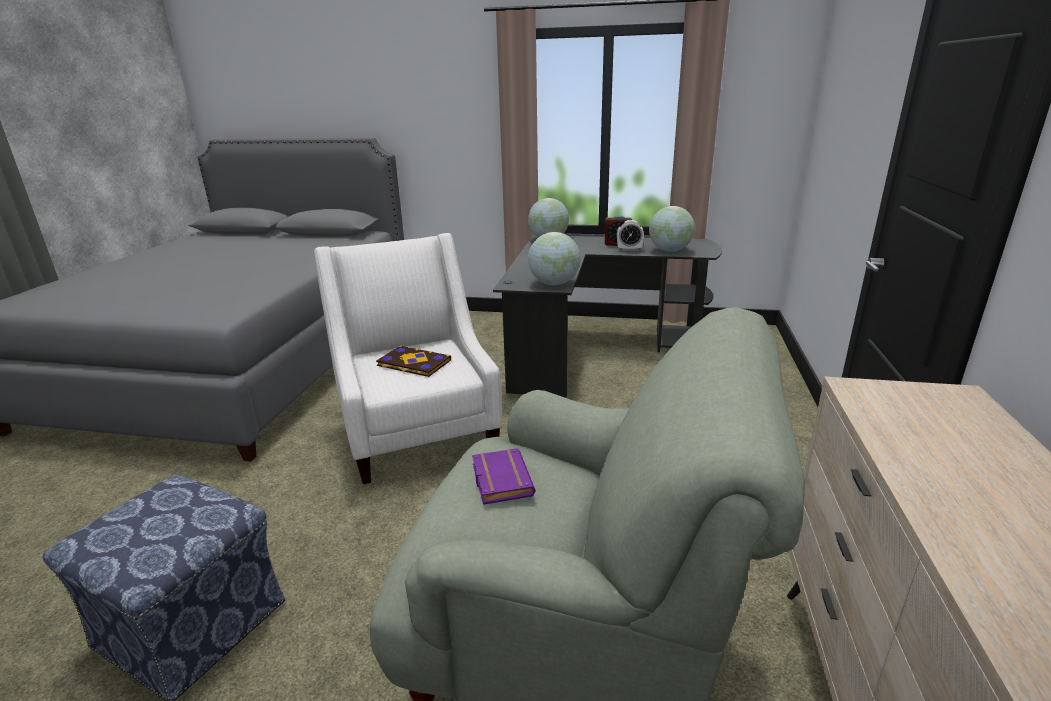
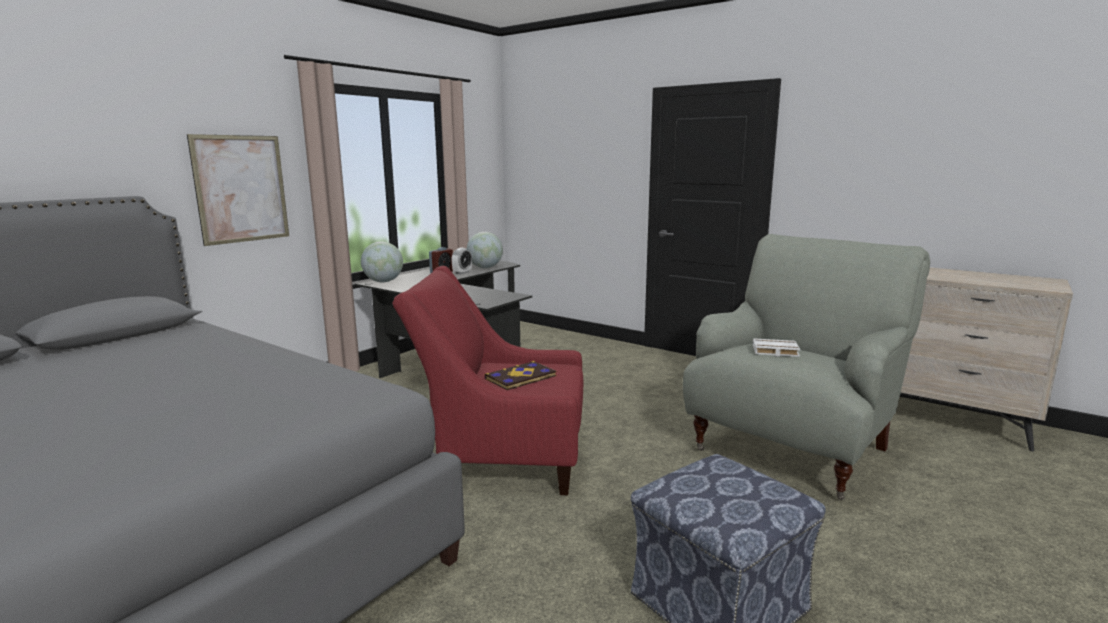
camera: 65 degrees left, 10 degrees down
(418, 431) = (502, 458): white armchair -> red armchair
(451, 135) = (241, 189): none -> picture
(499, 480) = (774, 351): purple book -> white book
(554, 283) = (504, 295): globe -> none

